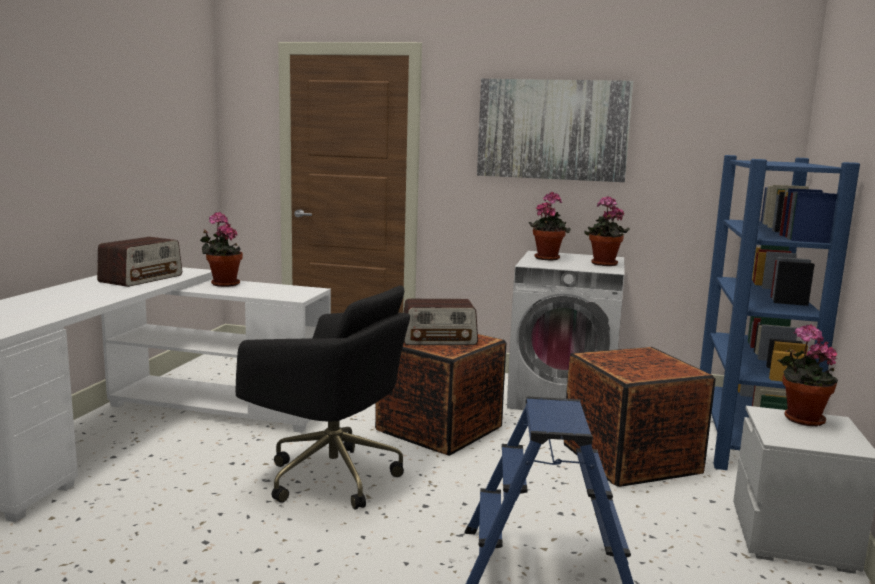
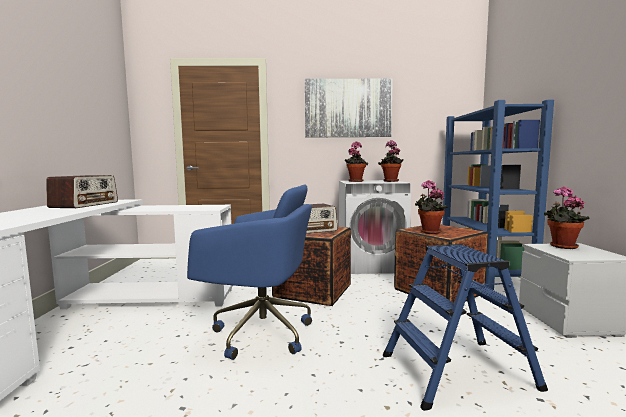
camera: 15 degrees left, 5 degrees down
(223, 284) = (150, 207): potted plant -> potted plant (428, 232)
(327, 477) = (258, 334): black office chair -> blue office chair

